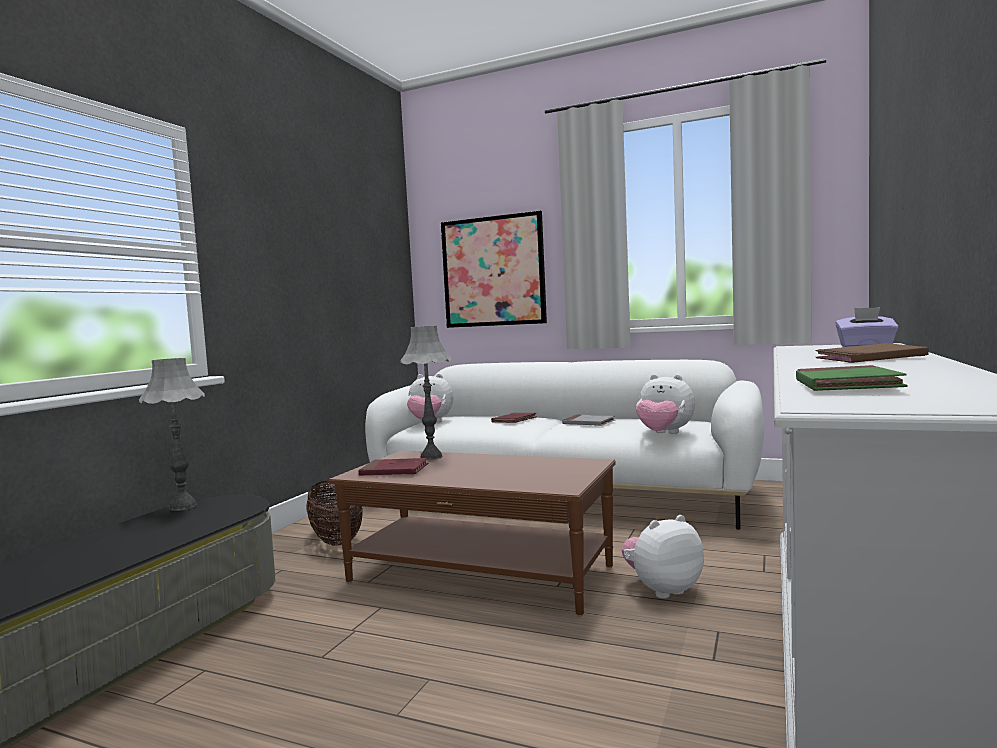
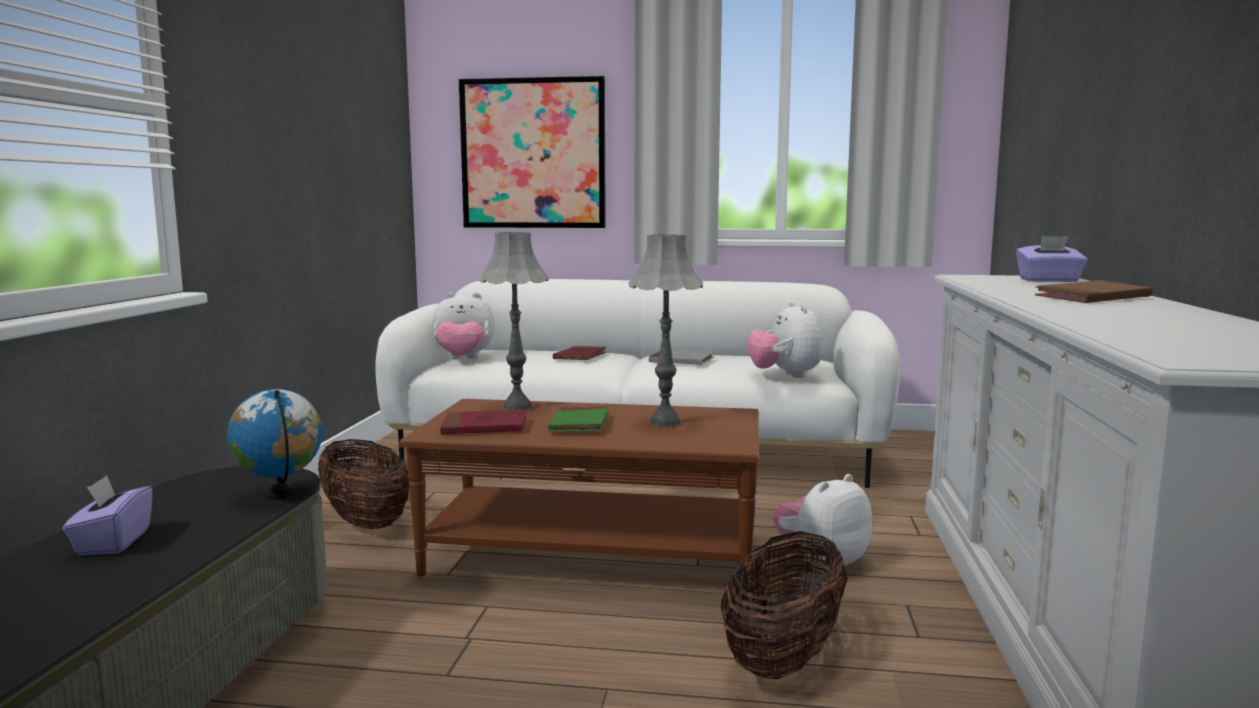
camera: 15 degrees left, 5 degrees up
(105, 543) = (112, 542): none -> purple tissue box
(183, 507) = (186, 485): grey table lamp -> grey table lamp (665, 423)
(232, 516) = (281, 495): none -> globe
(584, 667) = (783, 657): none -> basket
(664, 434) = (785, 375): plush toy -> plush toy turned 60 degrees clockwise
(845, 386) = (1155, 335): green book -> green book (579, 424)

